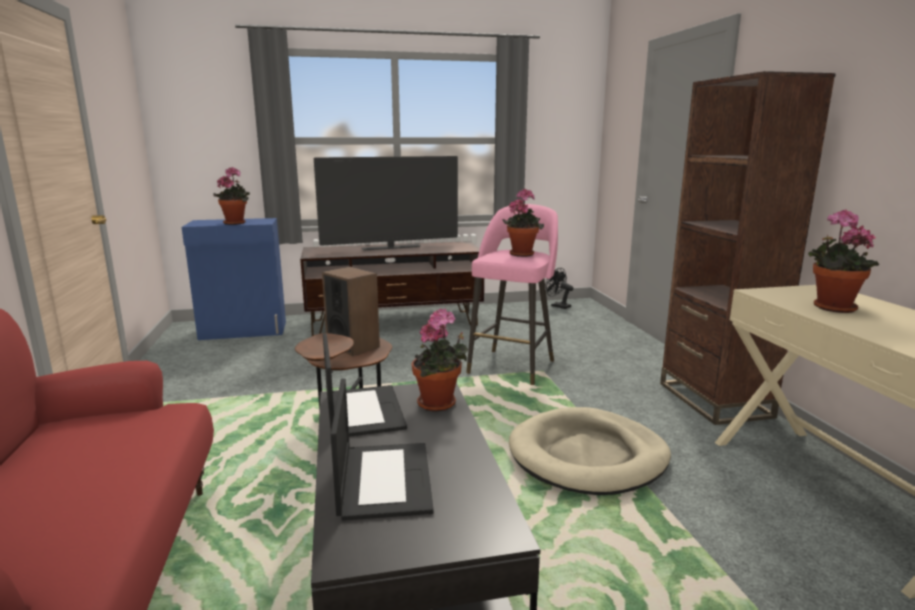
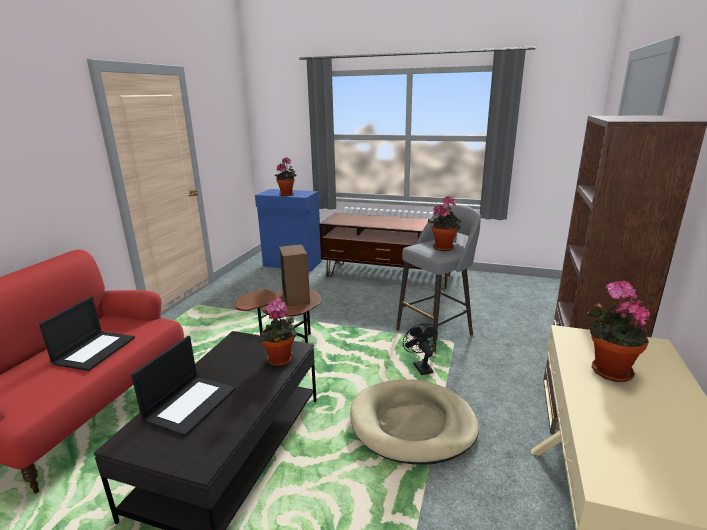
camera: 30 degrees right, 5 degrees up
(363, 411) = (236, 352): laptop -> laptop (95, 350)
(391, 247) = (389, 220): television -> none
(512, 366) = (436, 331): pink stool -> grey stool
(557, 306) = (531, 283): black fan -> black fan (420, 366)

